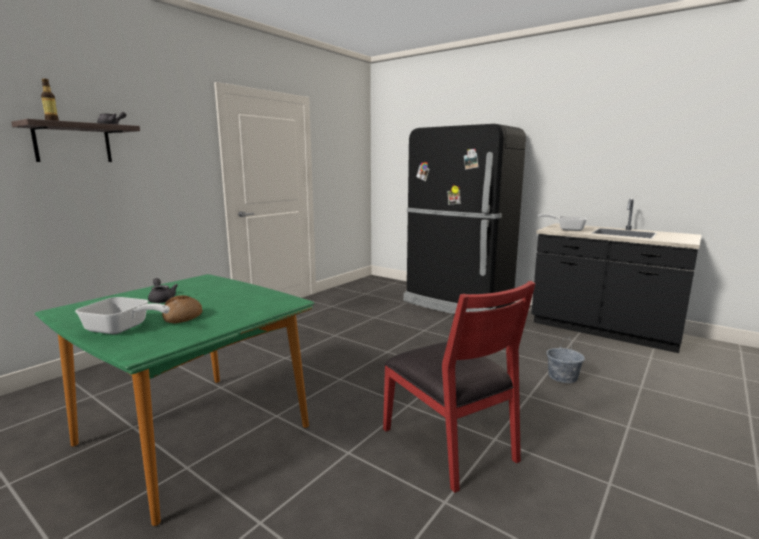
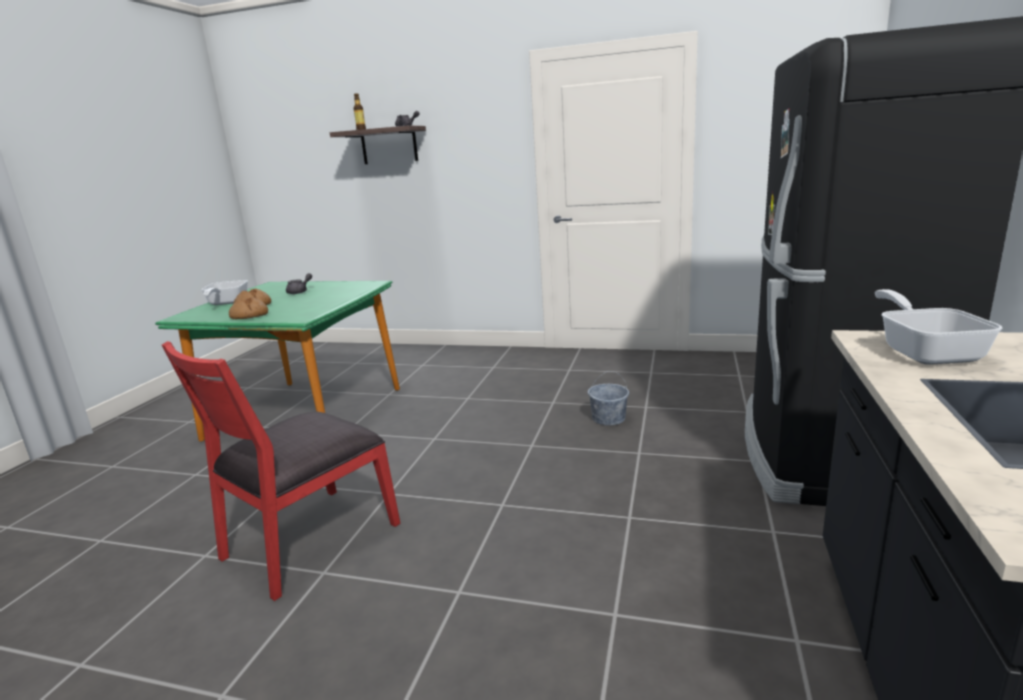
camera: 70 degrees right, 5 degrees up
(232, 318) = (249, 316): none -> bread
(562, 377) = (560, 630): grey bucket -> grey bucket (609, 418)

